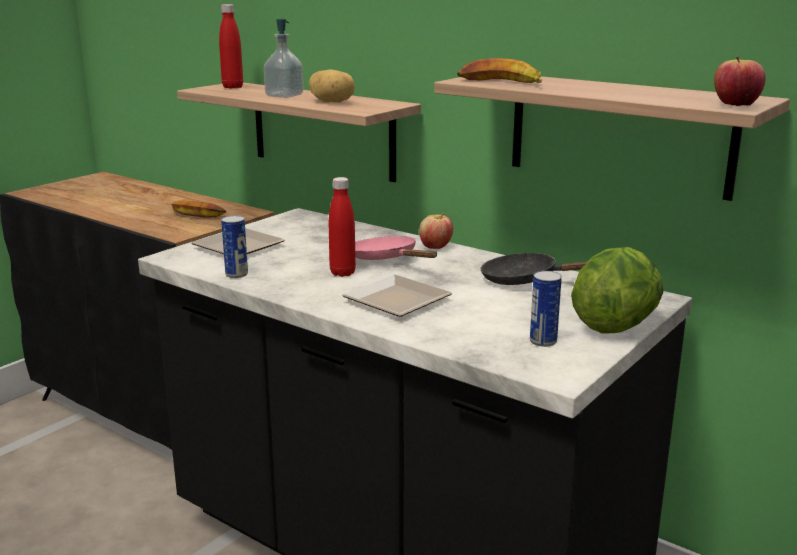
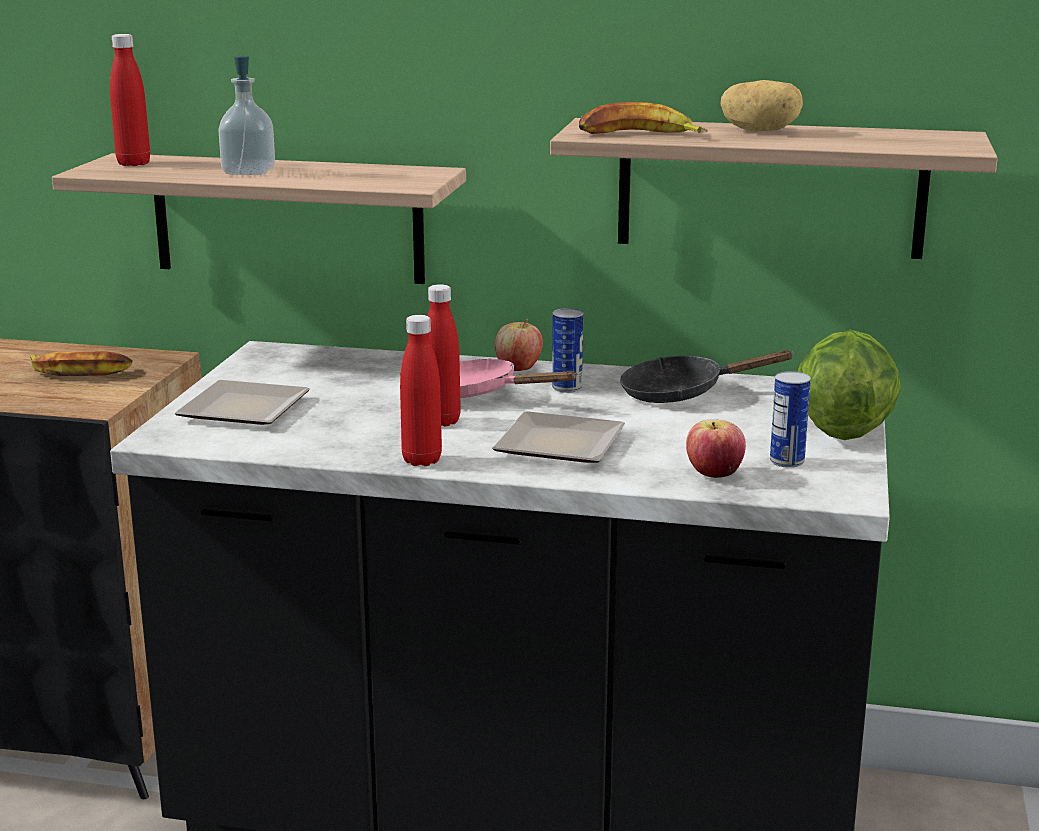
camera: 25 degrees left, 0 degrees up
(236, 274) = (297, 447): can -> can (567, 388)
(297, 295) = (422, 460): none -> red bottle
(332, 102) = (342, 176): potato -> potato (760, 131)
(735, 105) = (958, 146): apple -> apple (714, 474)

